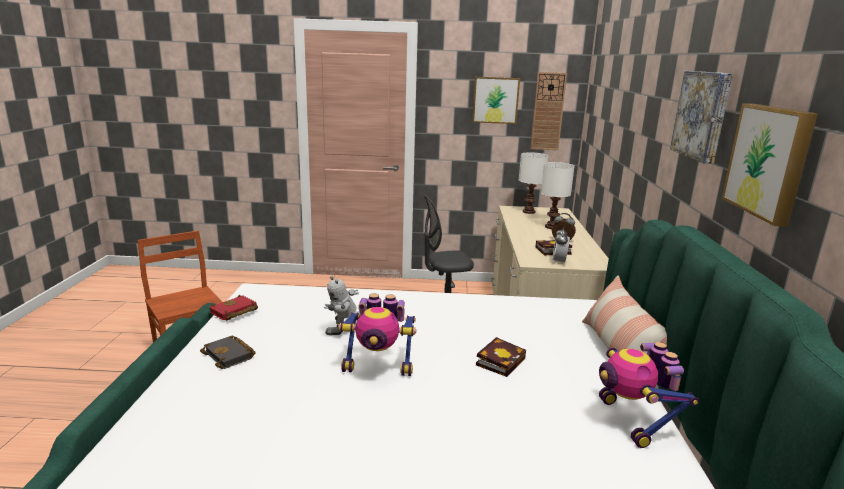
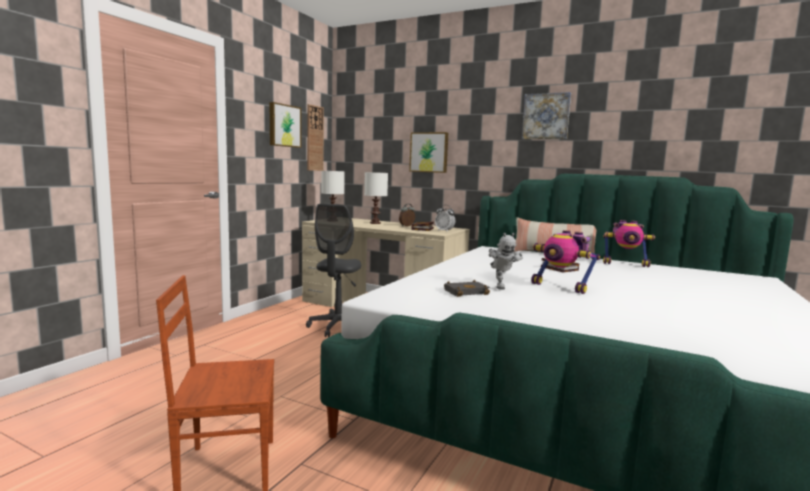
camera: 65 degrees left, 10 degrees down
(230, 355) = (528, 318): black book -> black book (466, 292)
(233, 312) = (430, 308): red book -> none
(378, 367) = (561, 287): toy robot -> toy robot turned 105 degrees clockwise
(770, 161) = (620, 128): picture -> picture (429, 152)

